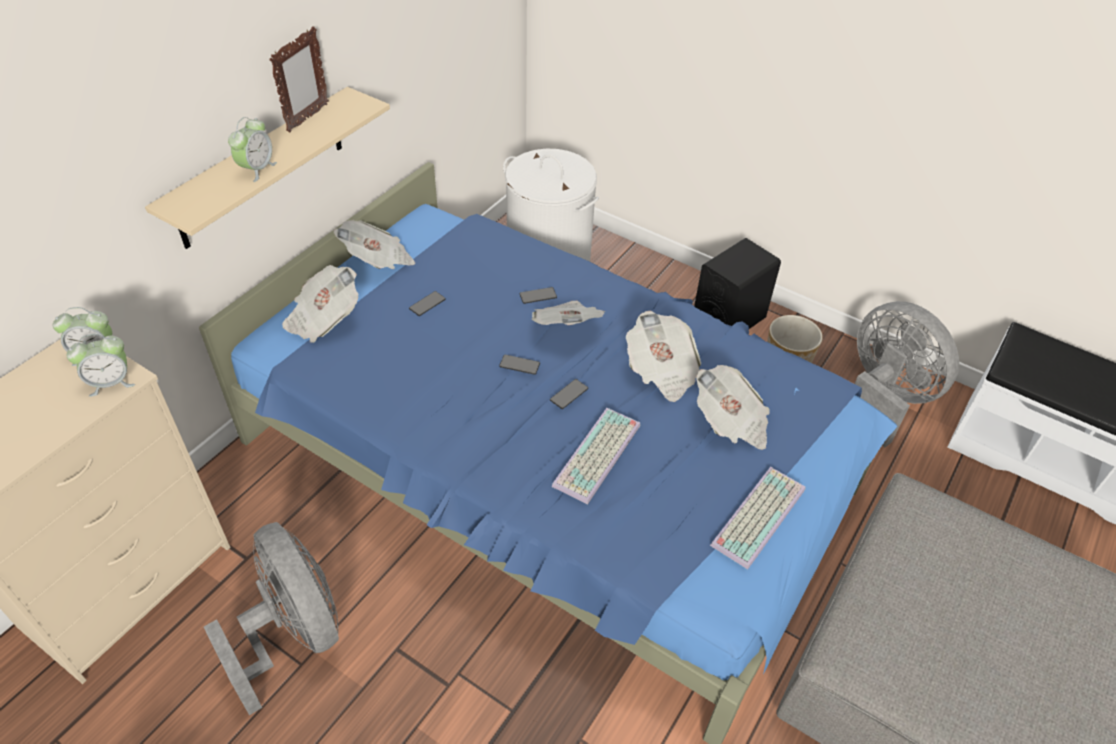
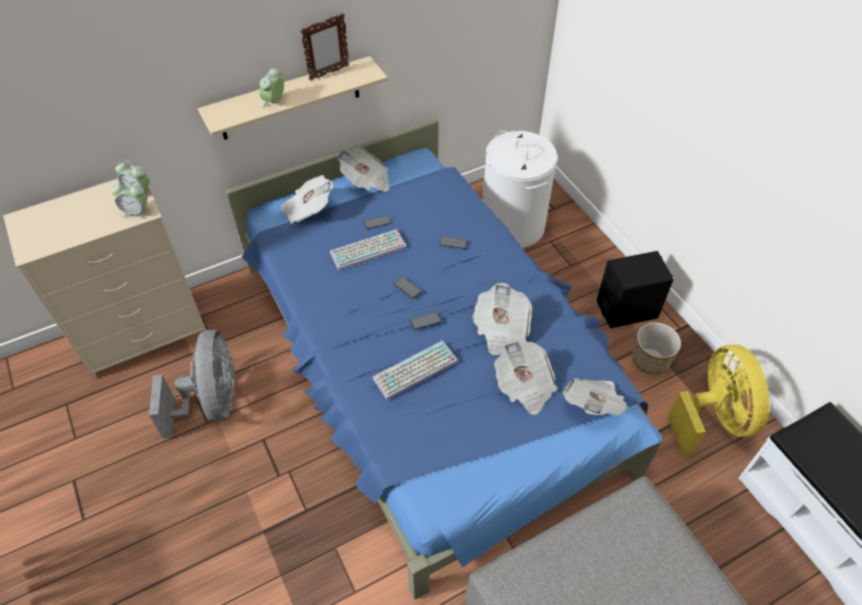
camera: 30 degrees right, 5 degrees up
(257, 169) = (274, 102): alarm clock -> alarm clock turned 150 degrees clockwise
(566, 327) = (457, 273): newspaper -> newspaper (593, 404)
(757, 514) = (495, 457): keyboard -> keyboard (368, 249)
(883, 397) = (712, 418): grey fan -> yellow fan

